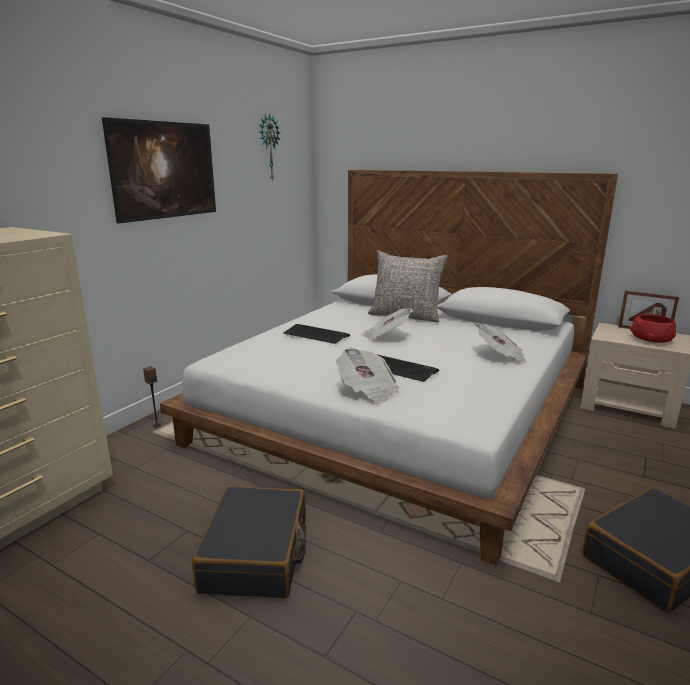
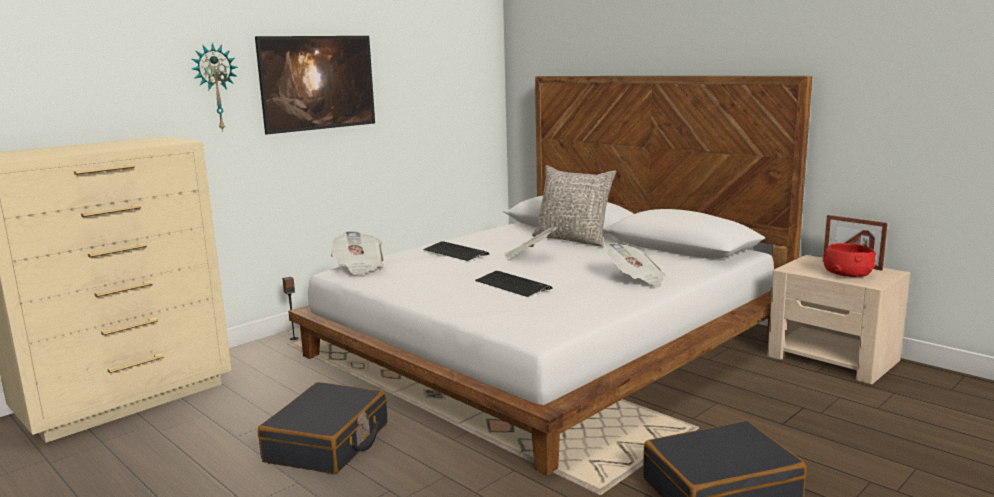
camera: 15 degrees right, 5 degrees down
(268, 147) = (443, 55): wall clock -> wall clock (215, 87)
(367, 390) = (463, 300): newspaper -> newspaper (359, 267)

